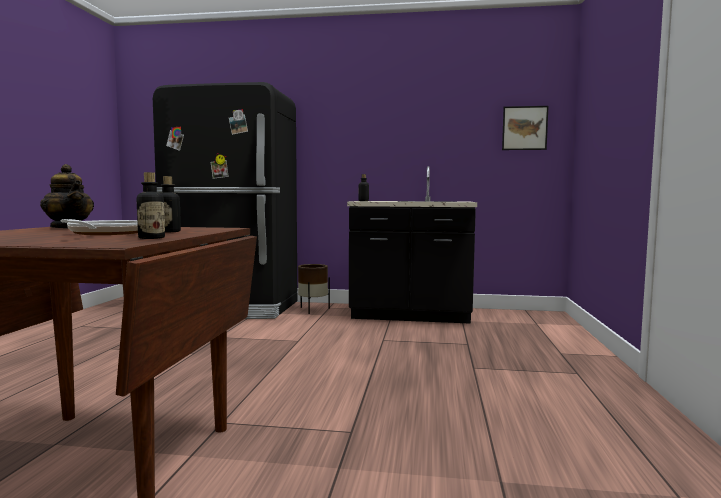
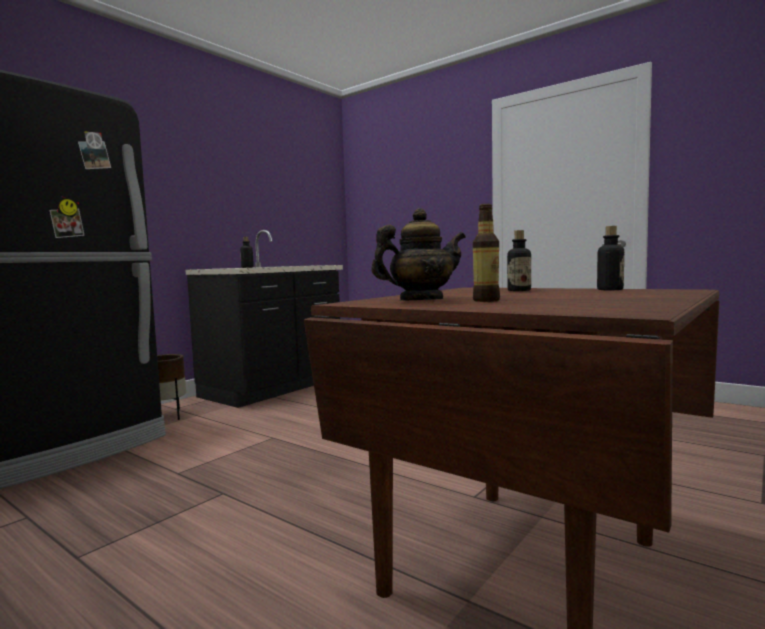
camera: 60 degrees left, 0 degrees up
(53, 231) = (486, 300): none -> bottle
(105, 234) = (543, 294): frying pan -> none
(524, 128) = (317, 198): picture -> none

